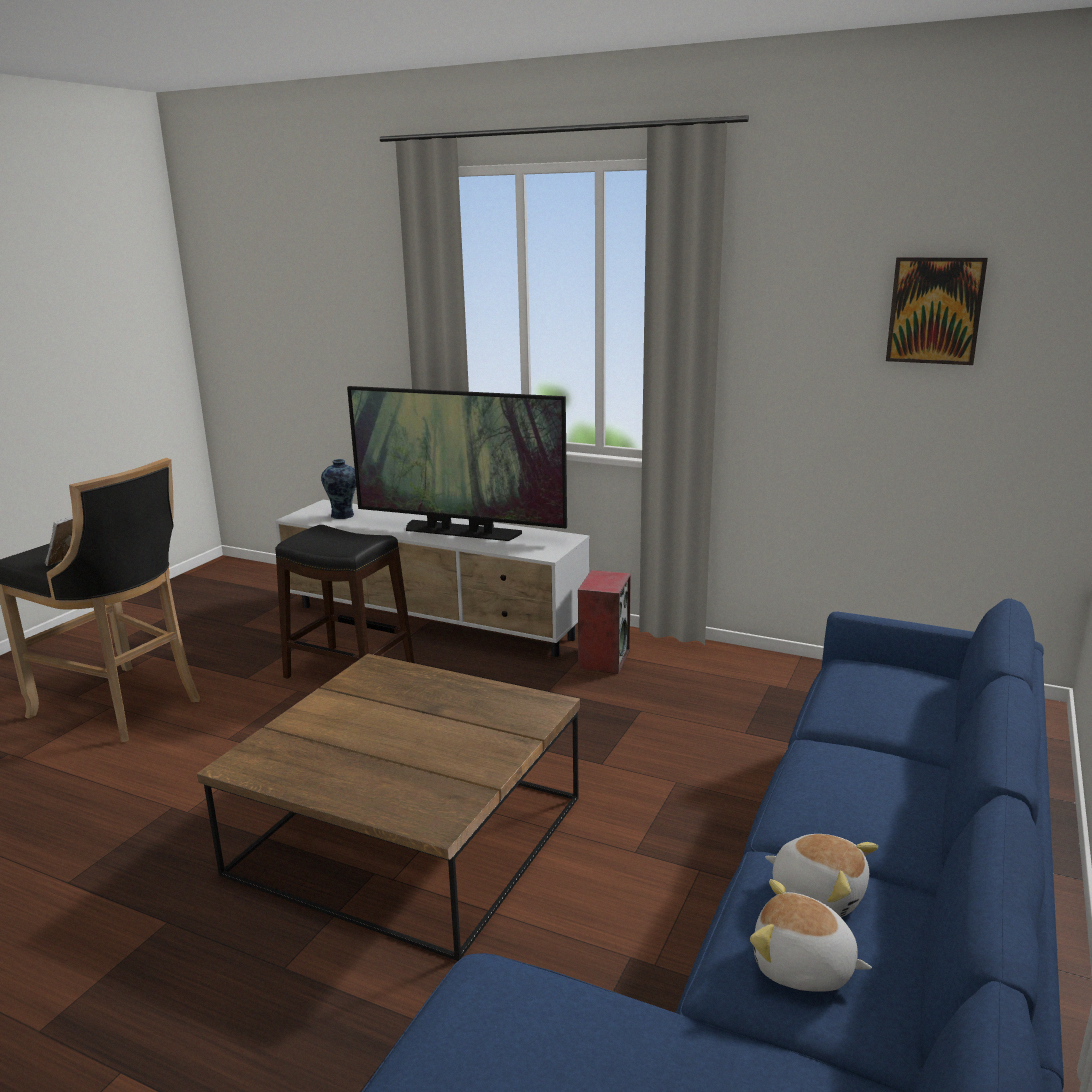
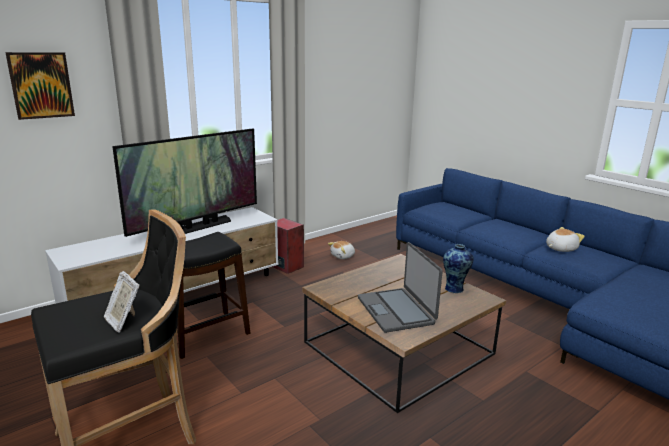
camera: 65 degrees left, 0 degrees up
(329, 740) = (396, 310): none -> laptop
(343, 516) = (100, 249): vase -> vase (455, 288)
(802, 967) = (594, 259): plush toy -> plush toy (343, 256)
(935, 310) = (367, 71): picture -> picture (41, 85)

